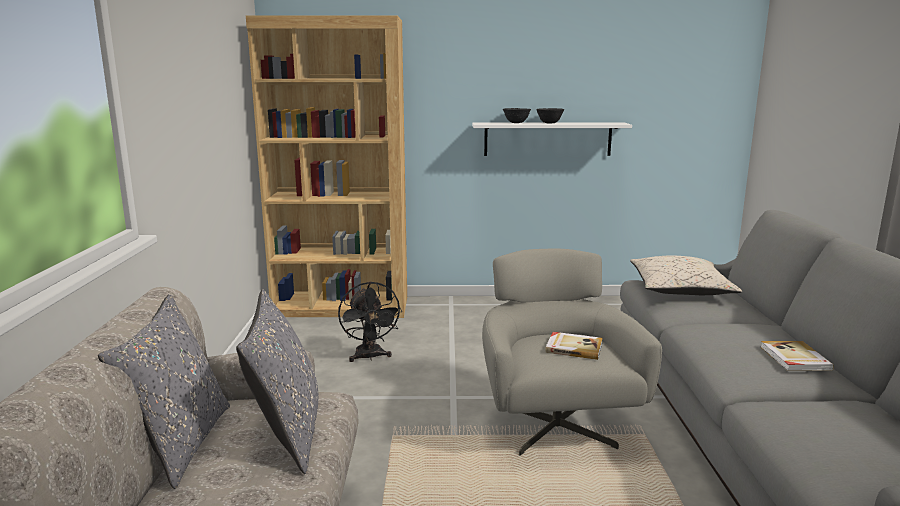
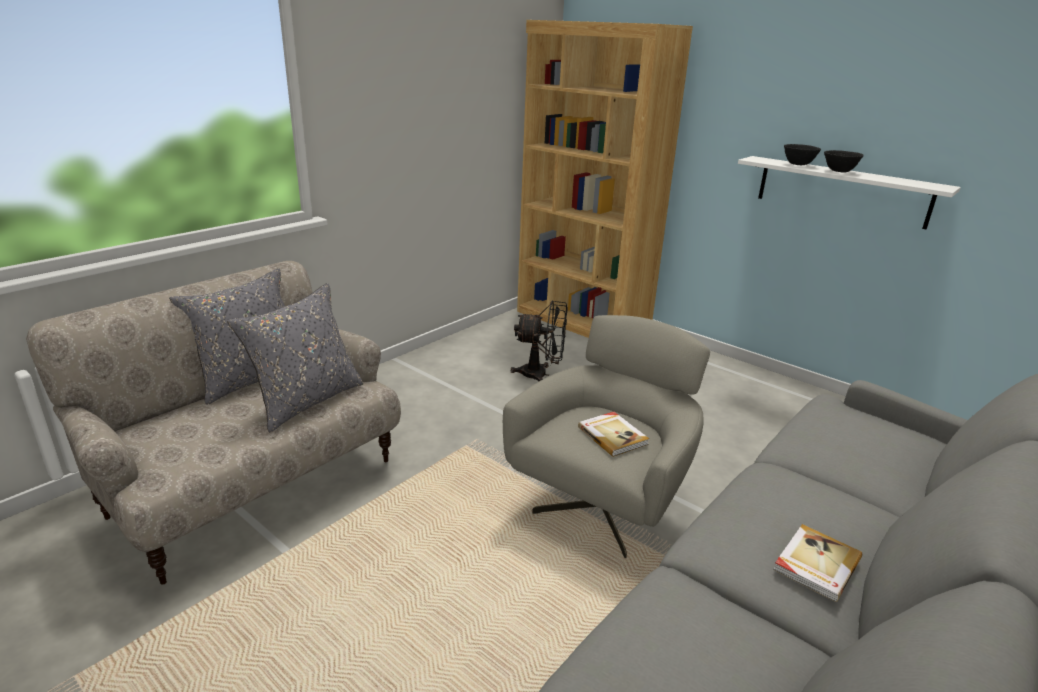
camera: 40 degrees right, 10 degrees up
(370, 357) = (541, 375): black fan -> black fan turned 105 degrees counterclockwise
(680, 289) = (852, 428): beige pillow -> none

